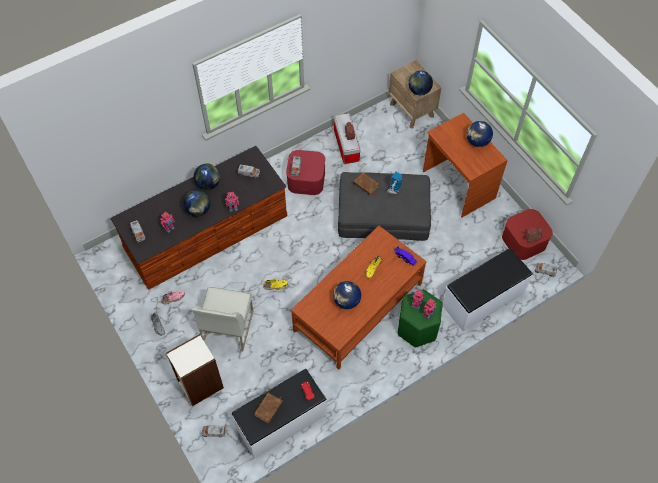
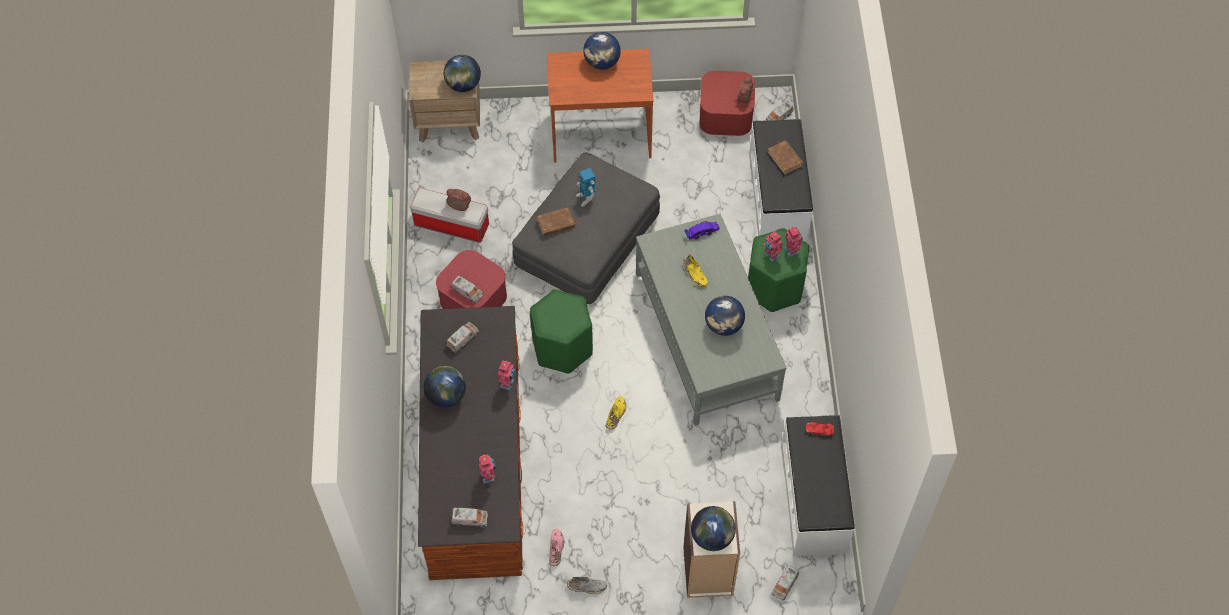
camera: 60 degrees left, 0 degrees up
(198, 210) = (481, 427): globe -> globe (712, 537)
(227, 327) = (642, 500): white chair -> none
(269, 408) = (818, 484): brown book -> brown book (785, 159)
(302, 237) = (562, 348): none -> green stool
(358, 306) = (706, 335): brown coffee table -> grey coffee table

